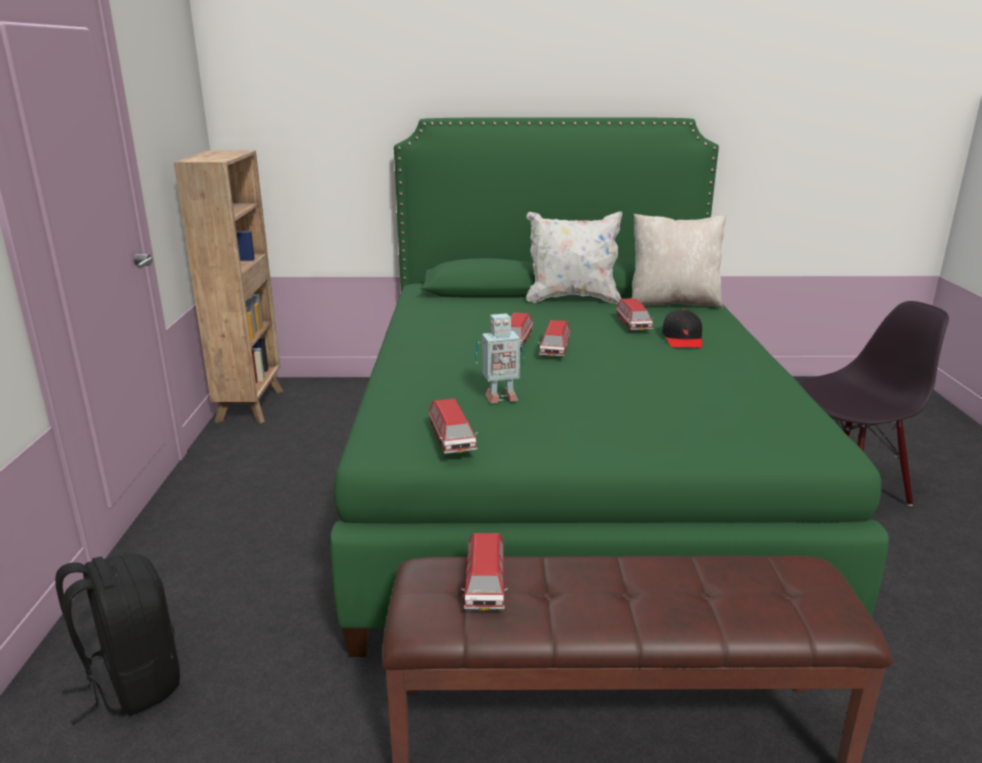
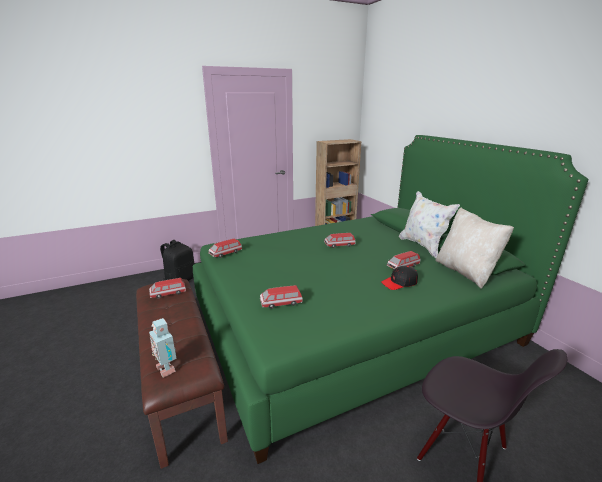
camera: 65 degrees right, 0 degrees up
(499, 397) = (269, 253): toy robot -> toy robot (167, 368)
(554, 350) = (338, 254): toy car -> toy car (281, 303)

